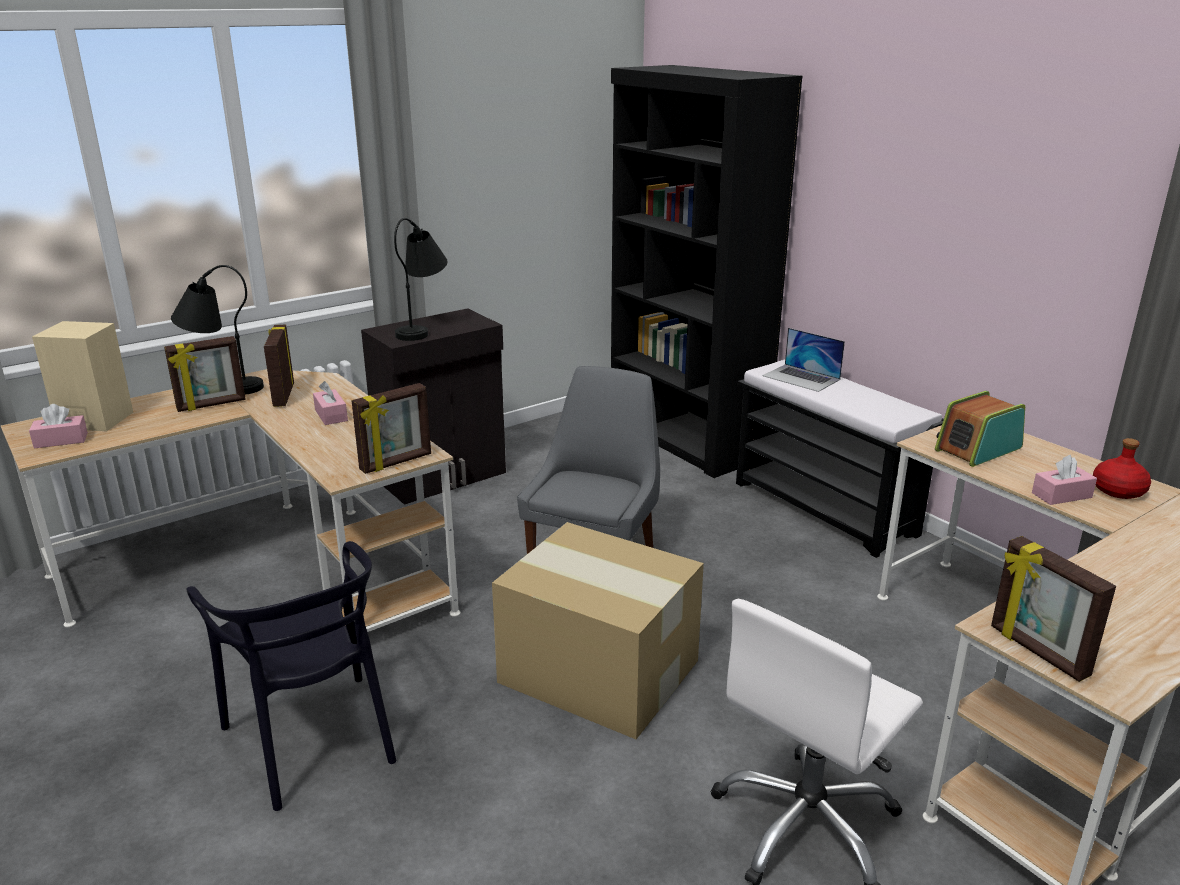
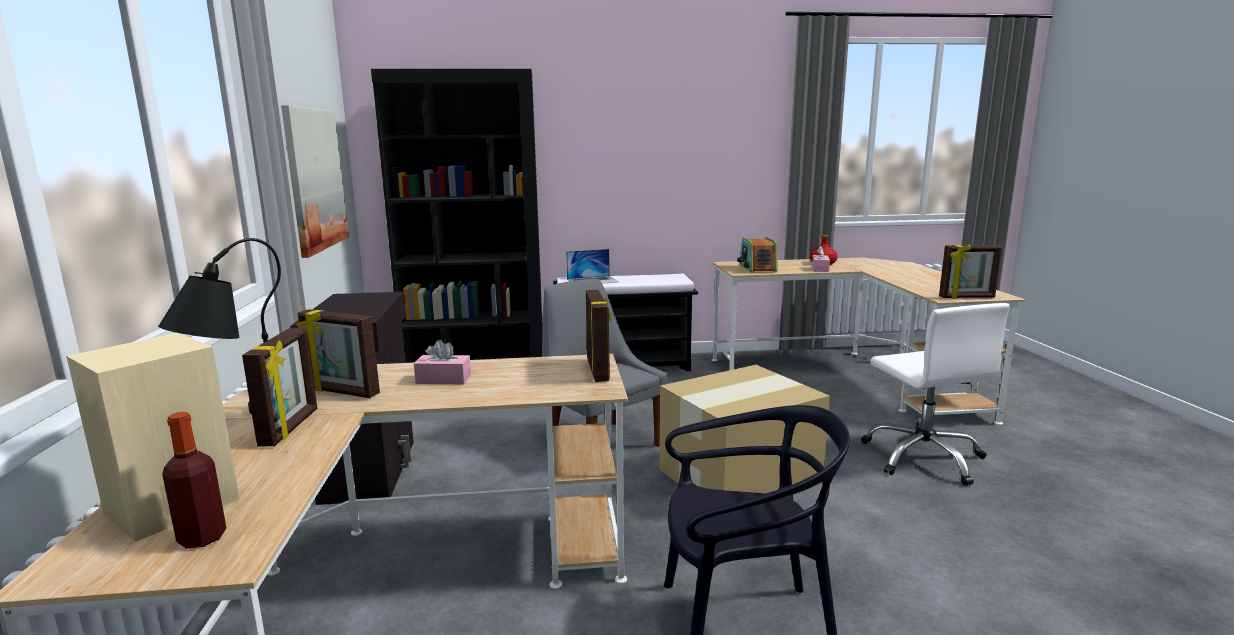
camera: 60 degrees left, 10 degrees down
(61, 440) = (202, 538): pink tissue box -> bottle
(423, 328) = (350, 309): black table lamp -> none
(527, 188) = (314, 179): none -> picture

